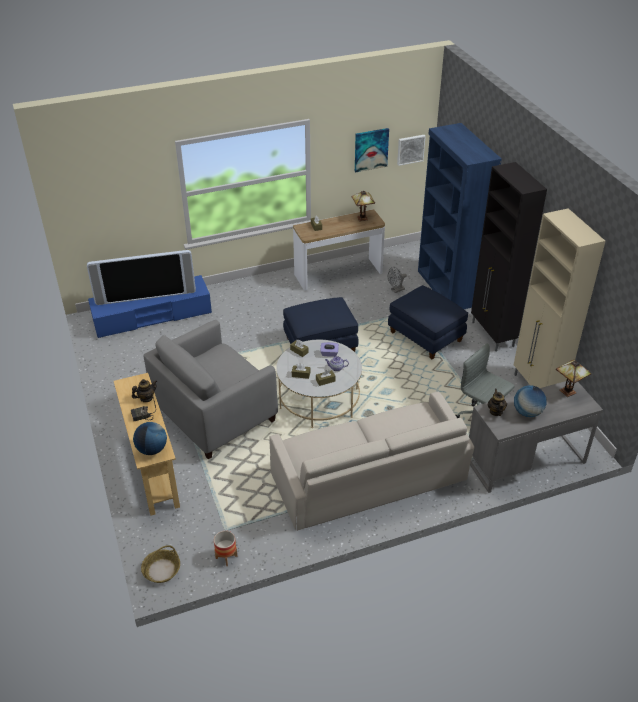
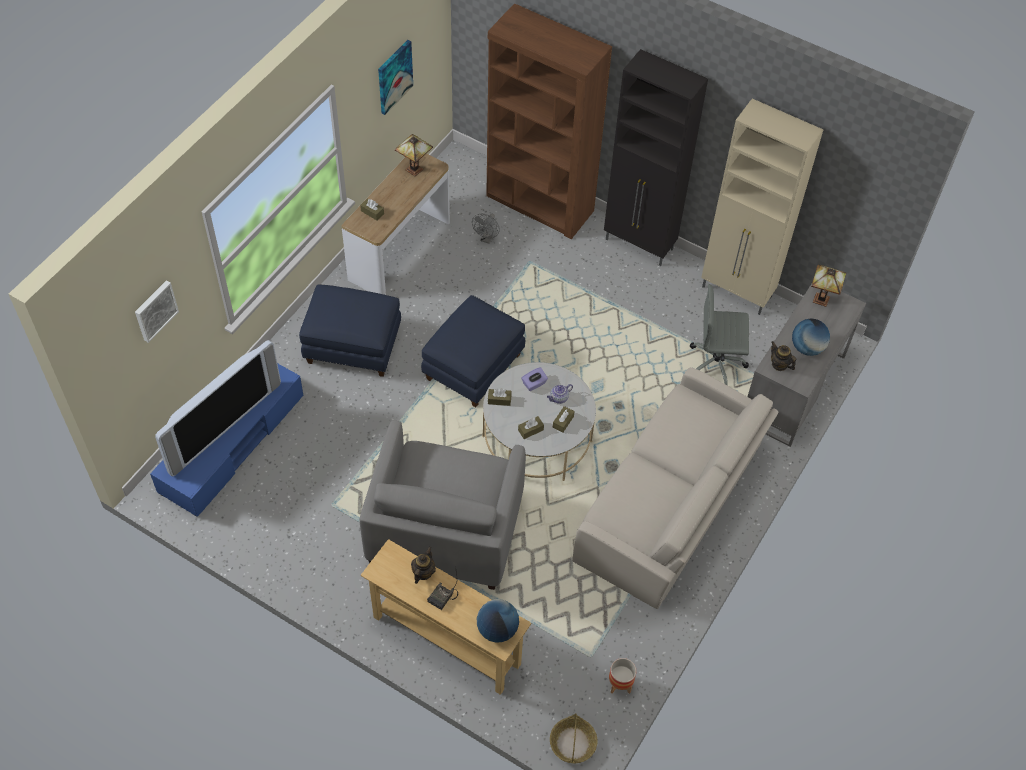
camera: 40 degrees left, 15 degrees up
(410, 149) = (430, 48): picture -> picture (155, 310)
(426, 336) = (575, 287): blue ottoman -> blue ottoman (353, 346)
(447, 288) = (540, 204): blue bookcase -> brown bookcase

